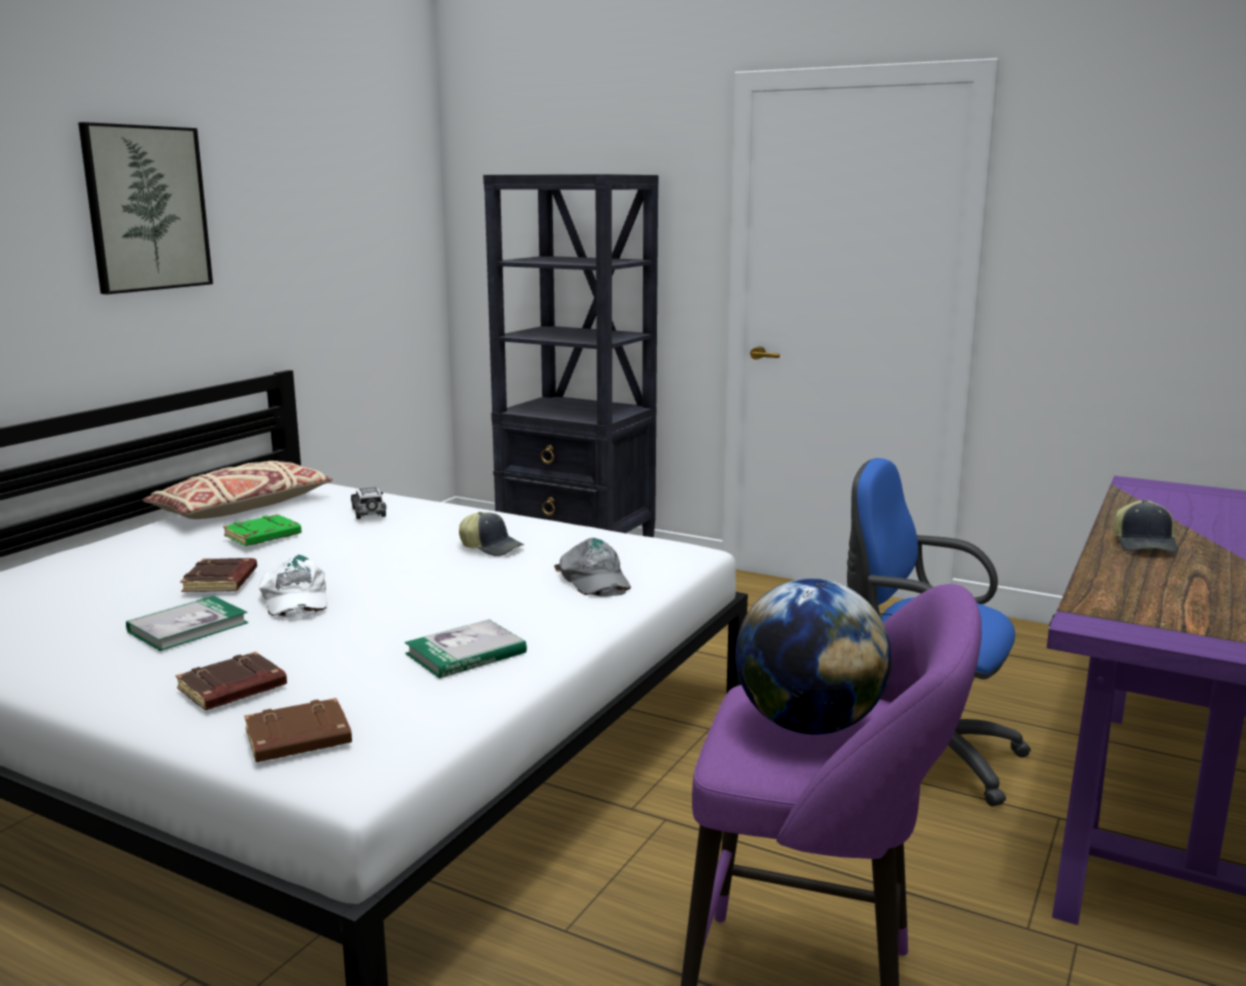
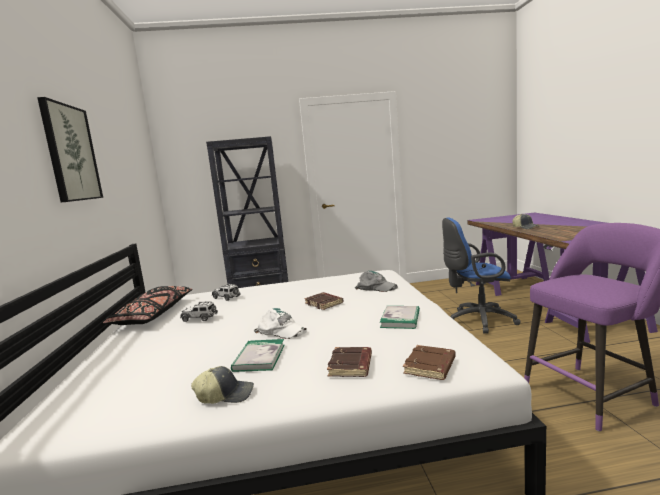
camera: 35 degrees left, 5 degrees down
(221, 581) = (225, 338): brown book -> brown book (324, 303)
(242, 508) = (154, 314): beige pillow -> black pillow
(263, 536) = (200, 318): green book -> toy car
(491, 547) = (312, 291): cap -> cap (225, 395)
(808, 725) = (590, 283): globe -> none

